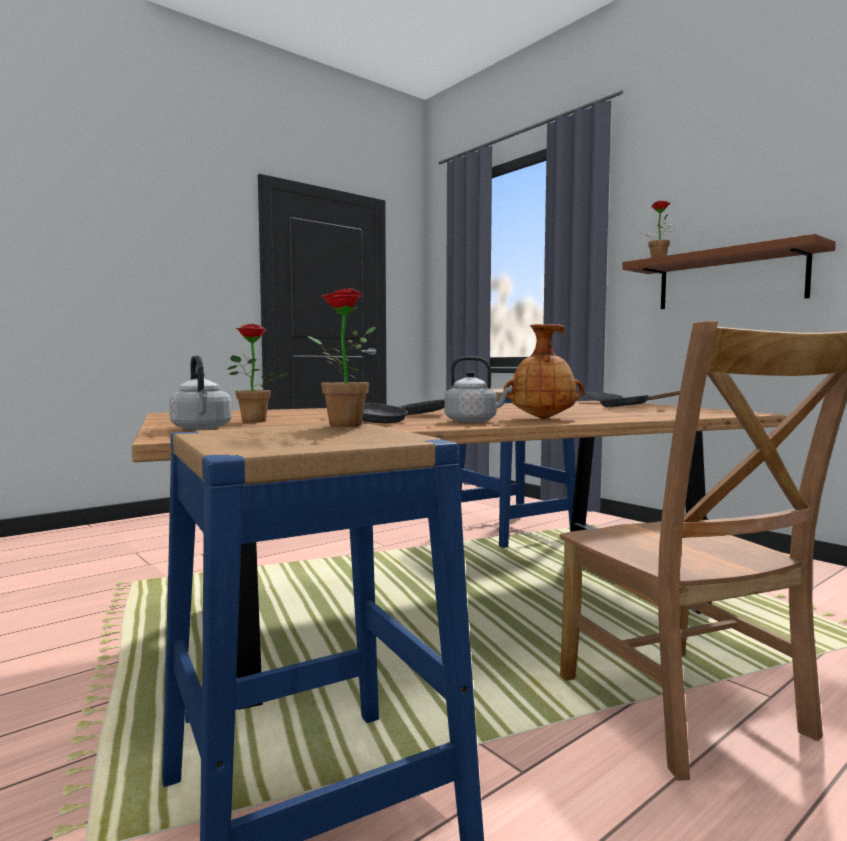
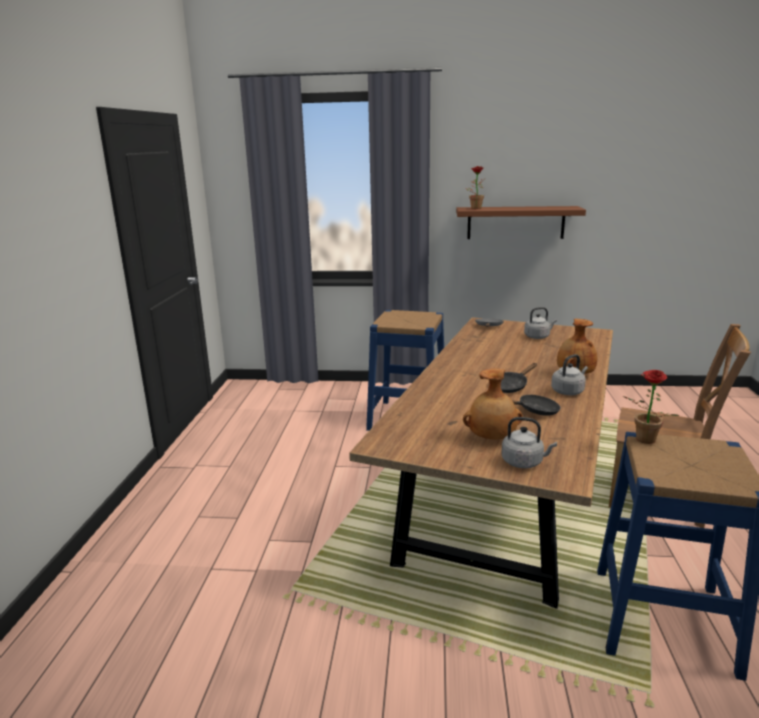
camera: 45 degrees left, 15 degrees up
(253, 421) = (492, 438): potted plant -> brown vase
(629, 408) = (538, 337): black frying pan -> grey kettle

